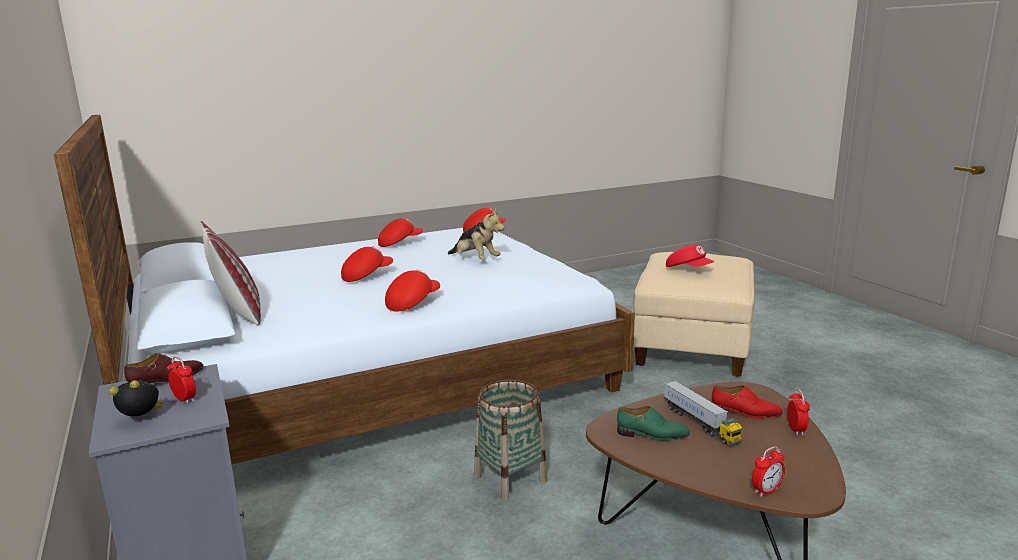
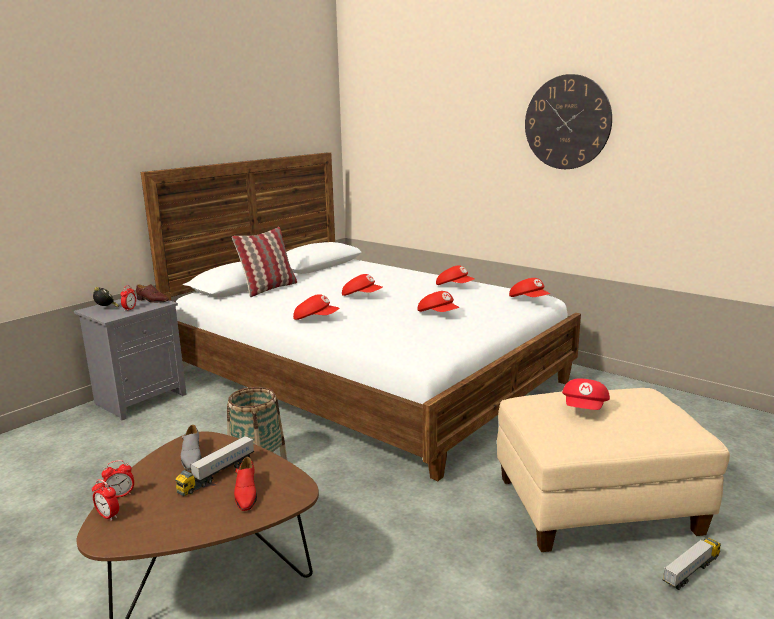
camera: 65 degrees right, 0 degrees up
(433, 56) = (567, 122): none -> wall clock
(475, 260) = (438, 314): plush toy -> red cap
(652, 435) = (191, 457): green shoe -> grey shoe
(774, 341) = (691, 571): none -> toy truck
(796, 429) = (219, 523): alarm clock -> alarm clock (120, 495)

